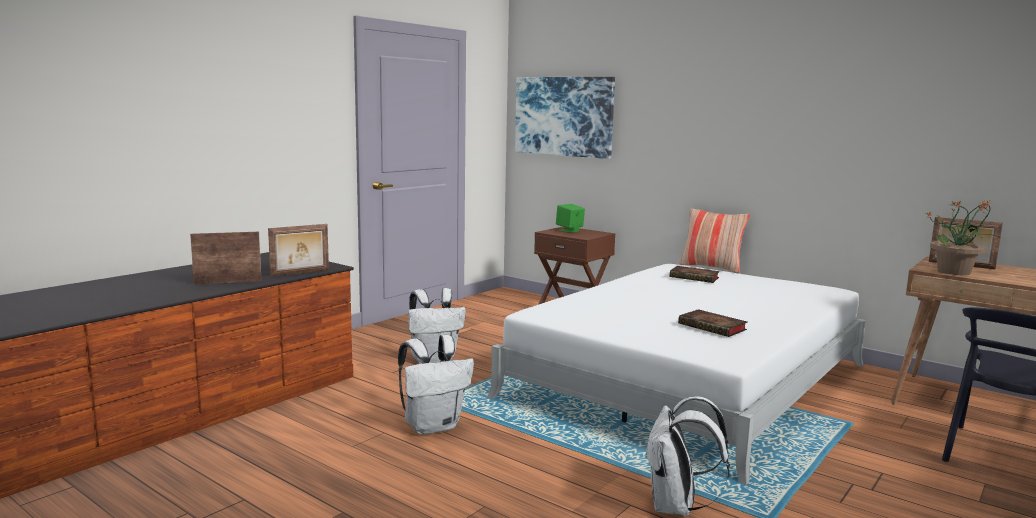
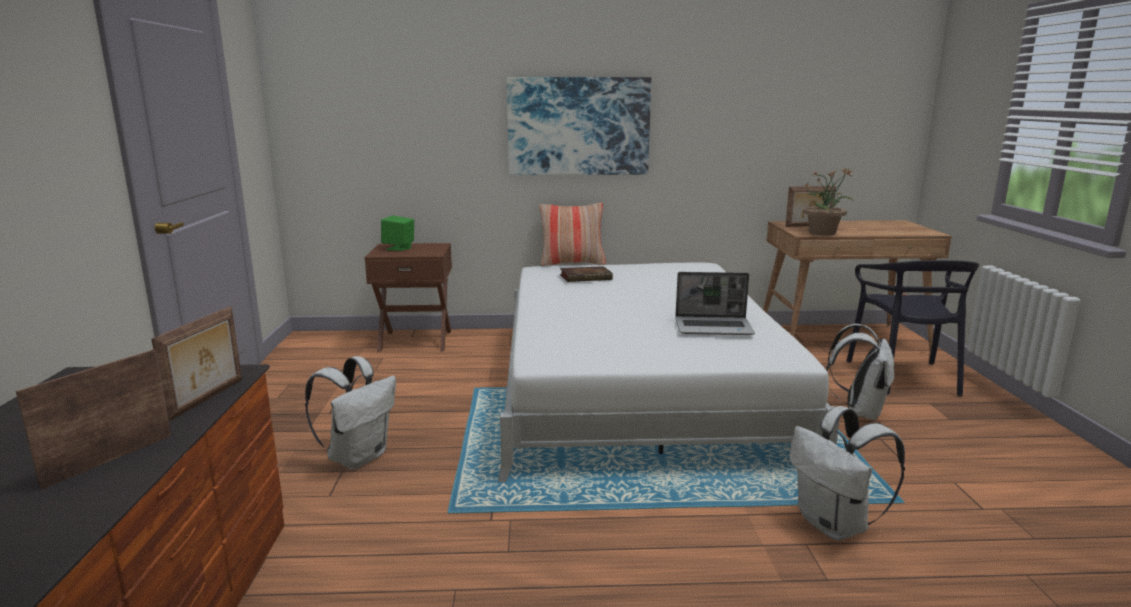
camera: 40 degrees left, 5 degrees up
(433, 426) = (499, 549): white backpack -> white backpack (859, 412)
(563, 116) = (358, 107): picture -> picture (578, 126)
(714, 327) = (714, 327): book -> laptop

